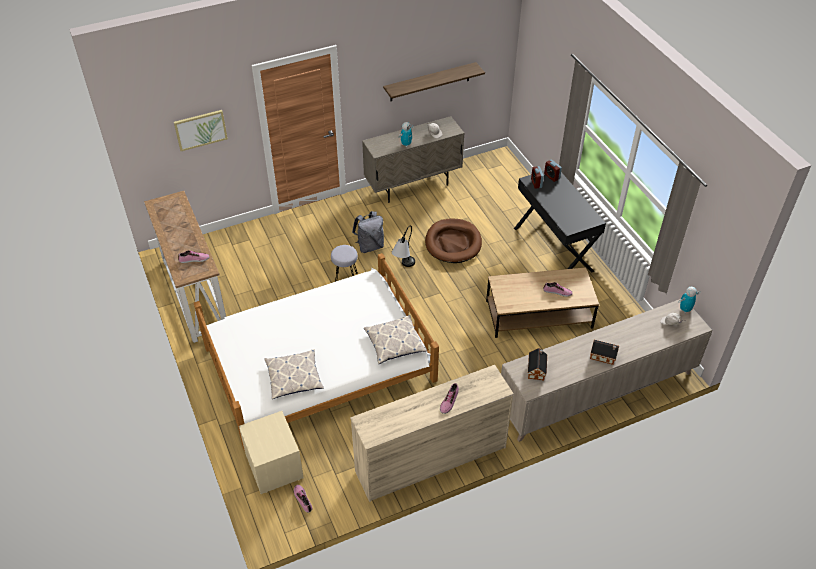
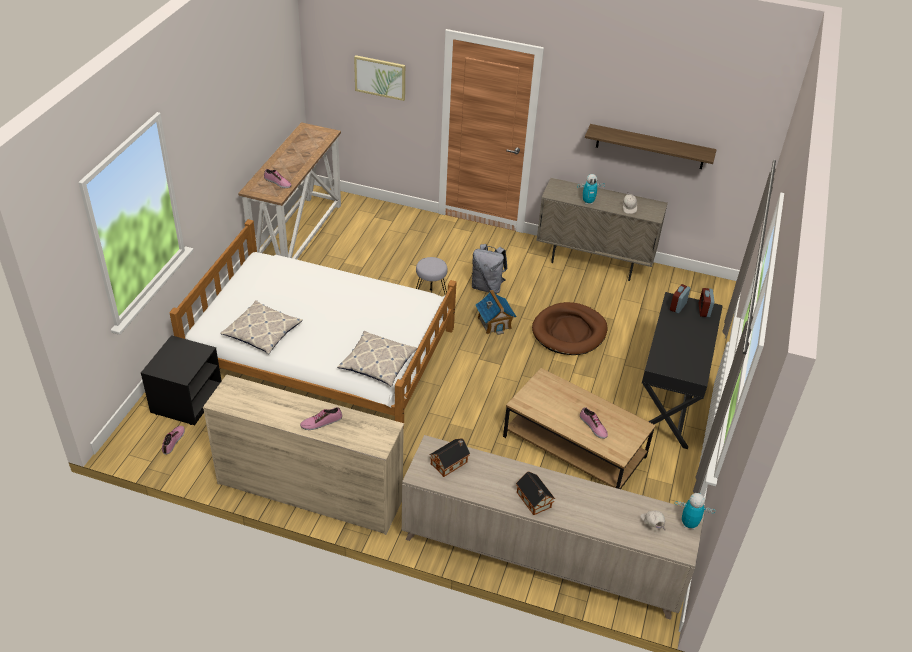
camera: 40 degrees right, 5 degrees down
(273, 466) = (186, 399): beige nightstand -> black nightstand
(403, 268) = (494, 323): table lamp -> toy house

